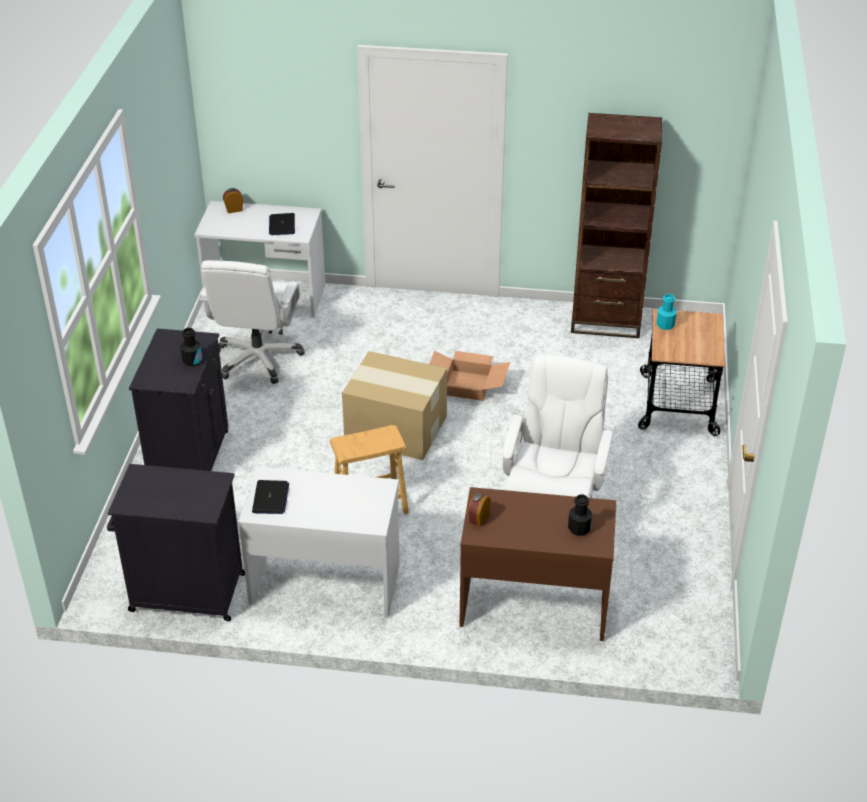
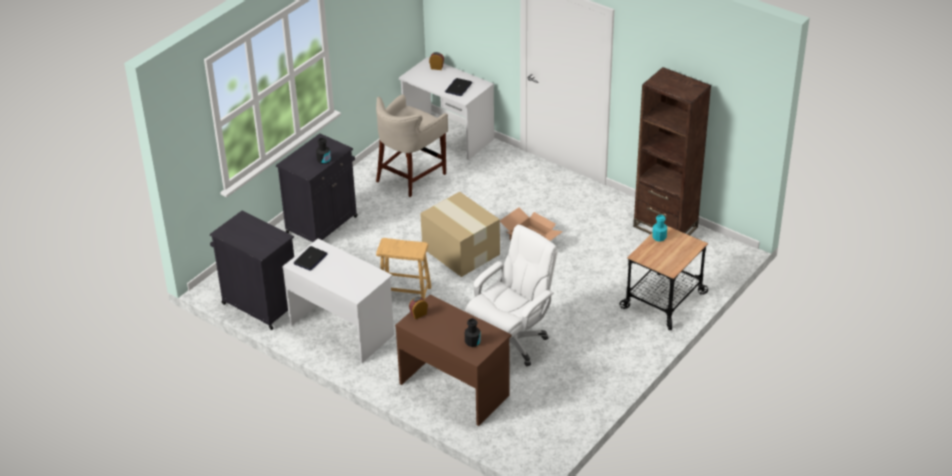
camera: 30 degrees right, 0 degrees up
(258, 359) = (411, 176): white office chair -> beige stool

